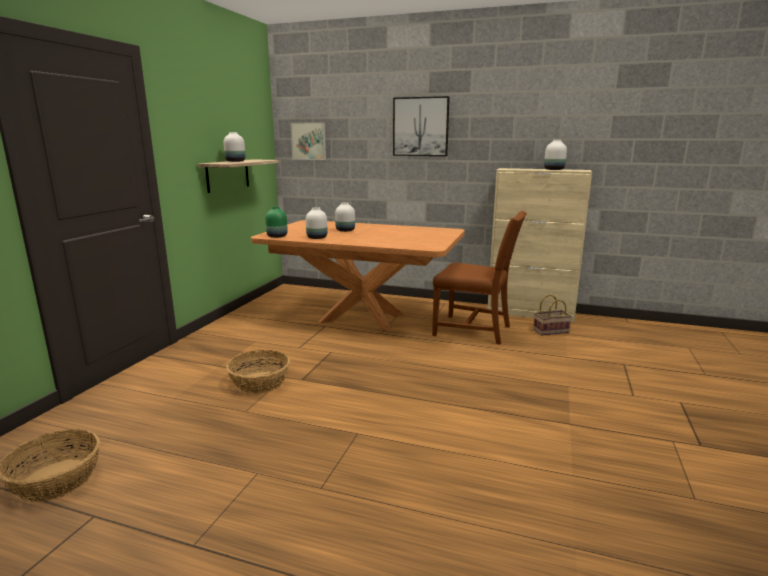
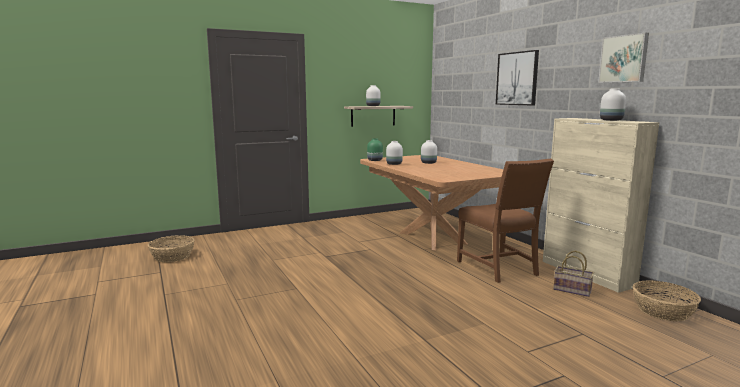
camera: 45 degrees right, 5 degrees down
(260, 383) = (304, 251): basket -> basket (662, 311)
(309, 141) = (449, 92): picture -> picture (624, 59)

